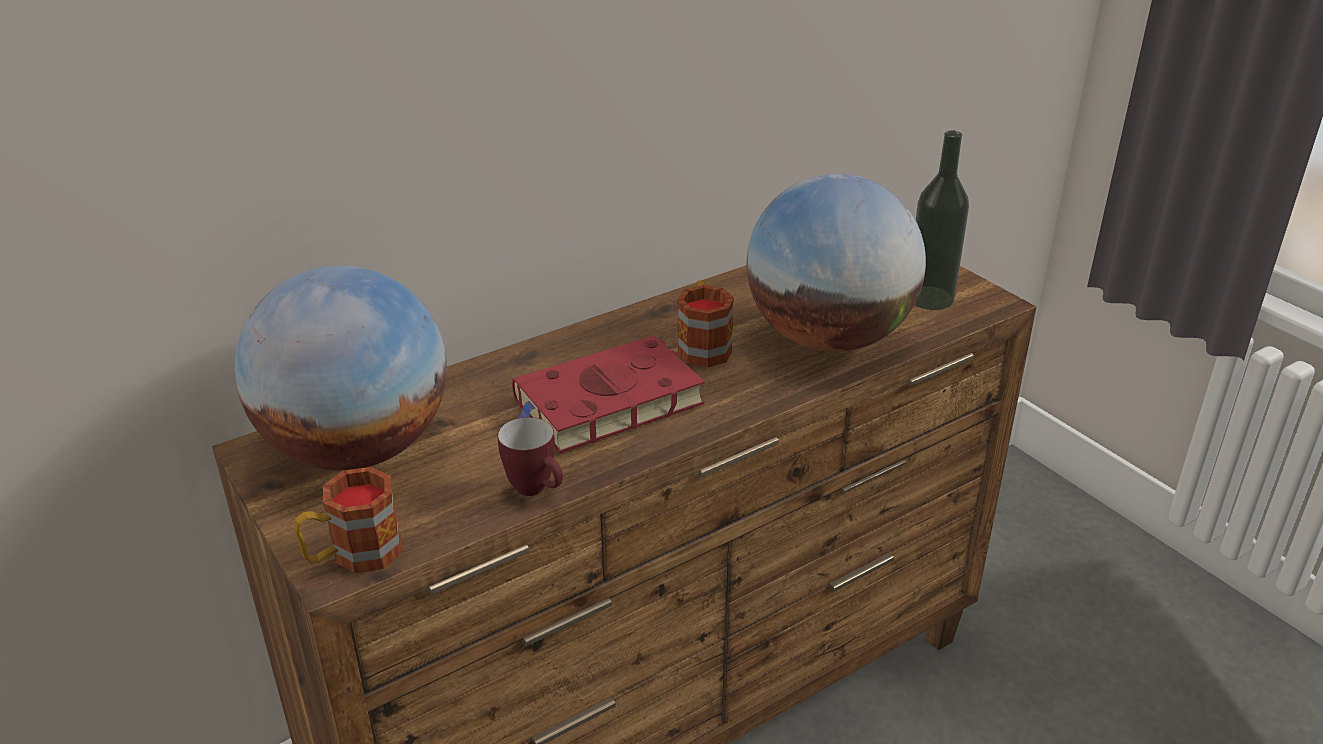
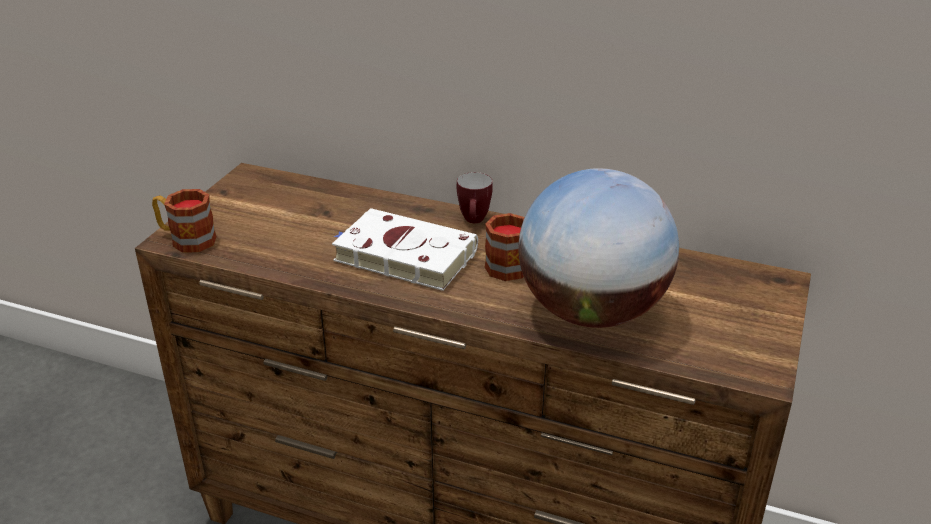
camera: 55 degrees right, 0 degrees up
(357, 449) = (276, 200): globe -> none
(537, 490) = (291, 269): mug -> mug (474, 222)
(604, 404) = (401, 255): red book -> white book
(930, 298) = (720, 339): bottle -> none

